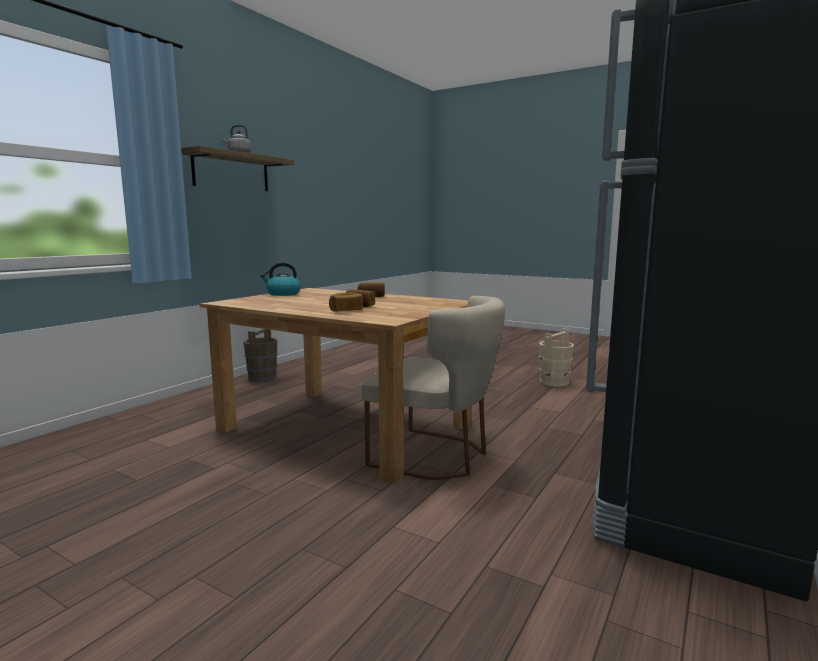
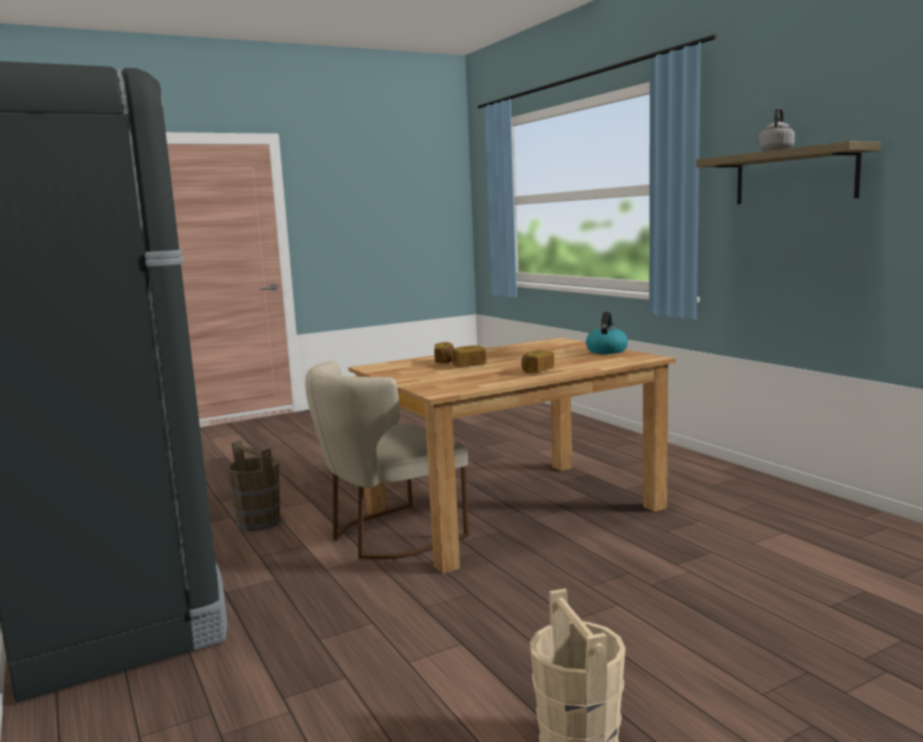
camera: 120 degrees right, 0 degrees up
(262, 378) = (755, 487): brown bucket -> brown bucket (258, 522)

